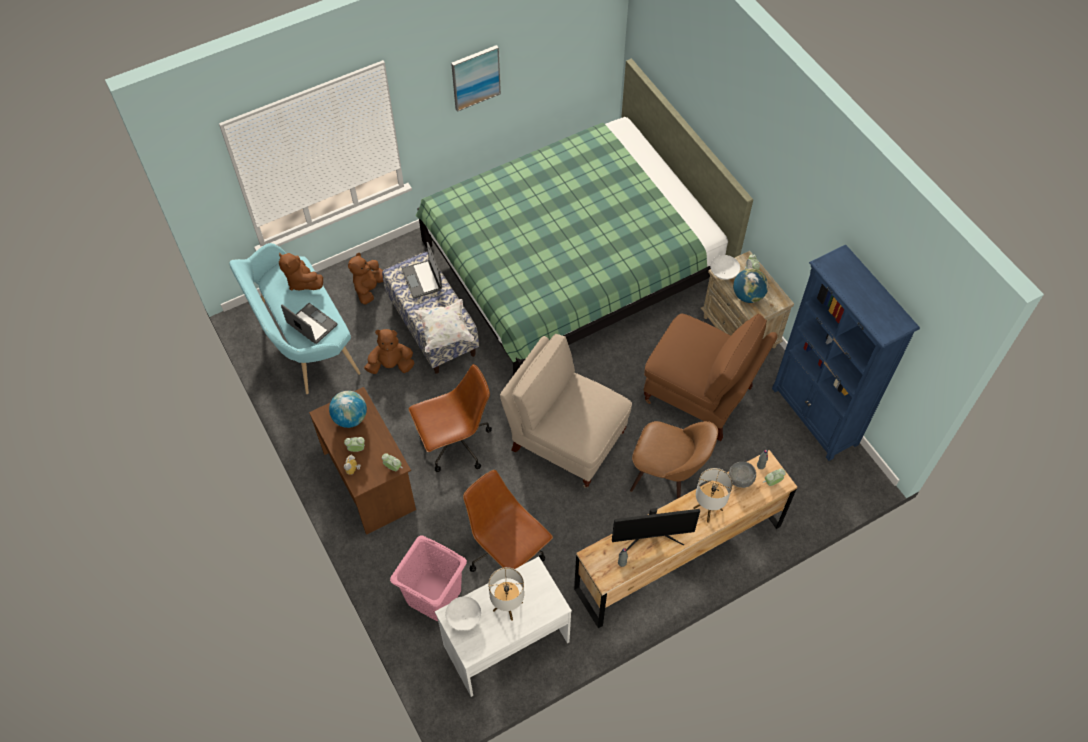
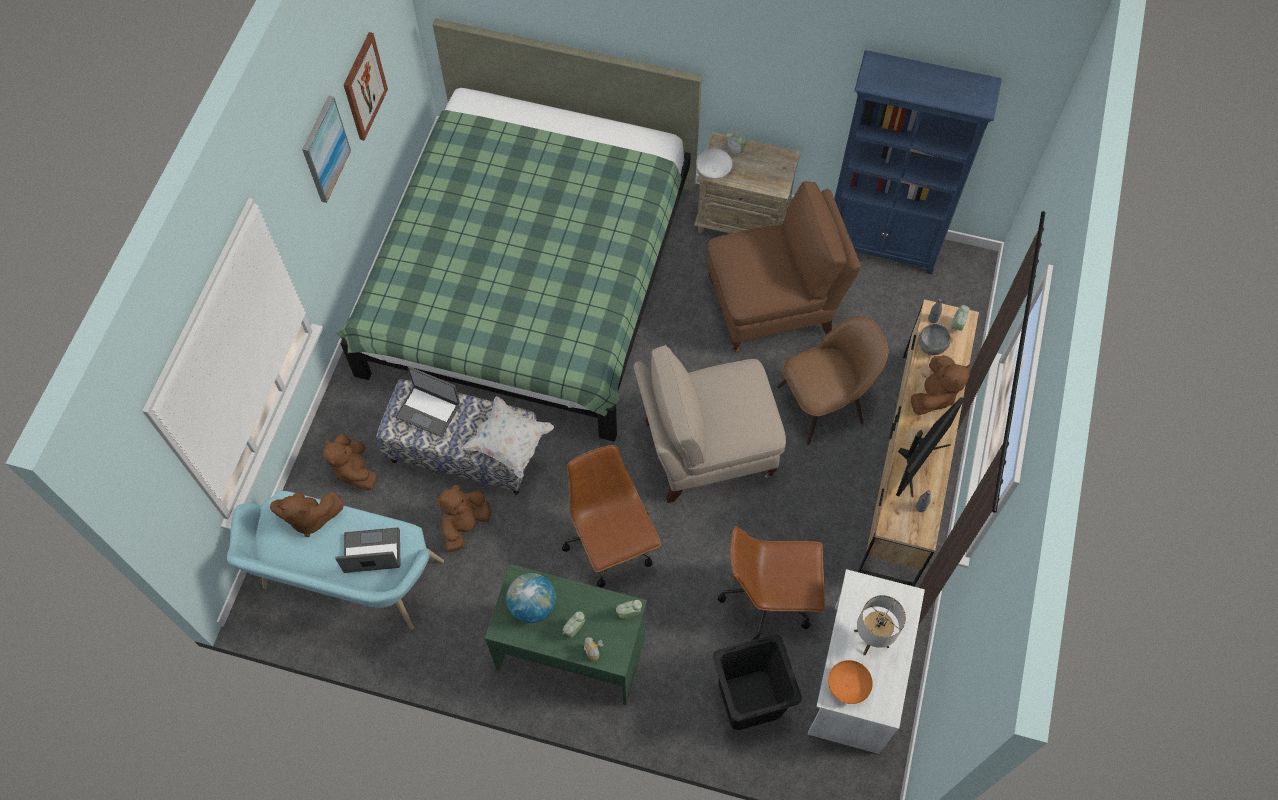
camera: 45 degrees left, 5 degrees up
(370, 480) = (571, 652): brown desk -> green desk
(433, 596) = (749, 700): pink laundry basket -> black laundry basket
(455, 444) = (611, 544): brown office chair -> brown office chair turned 45 degrees counterclockwise
(464, 618) = (848, 686): white bowl -> orange bowl
(539, 62) = (364, 86): none -> picture
(708, 509) = (934, 395): table lamp -> brown plush toy
(748, 295) = (756, 175): globe -> none

